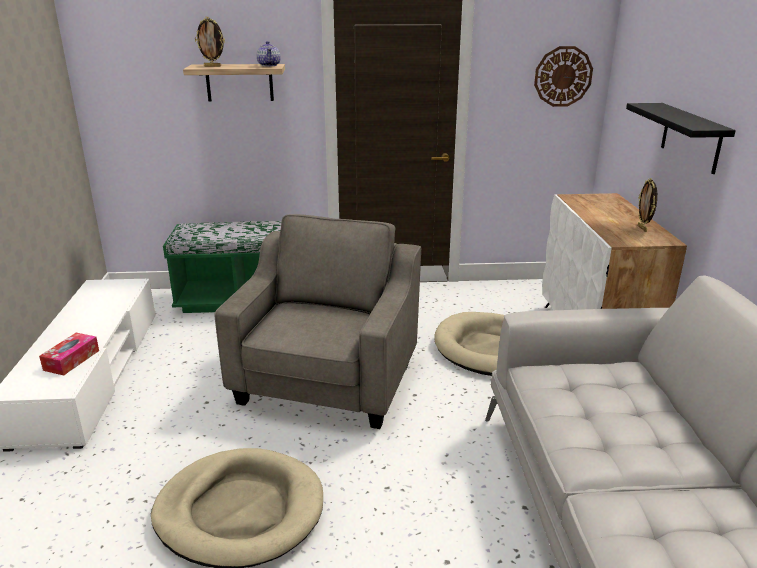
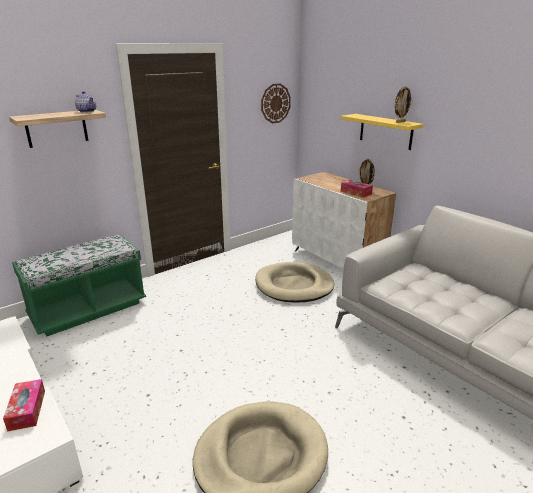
camera: 35 degrees left, 0 degrees up
(213, 66) = (38, 116): picture frame -> picture frame (400, 122)
(327, 383) = (221, 344): grey armchair -> none
(616, 231) = (356, 192): none -> tissue box
(691, 137) = (385, 131): black shelf -> yellow shelf

